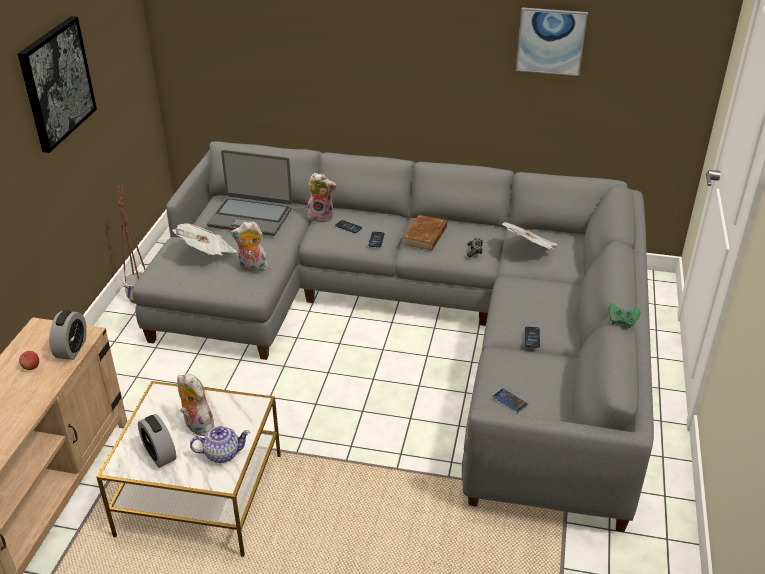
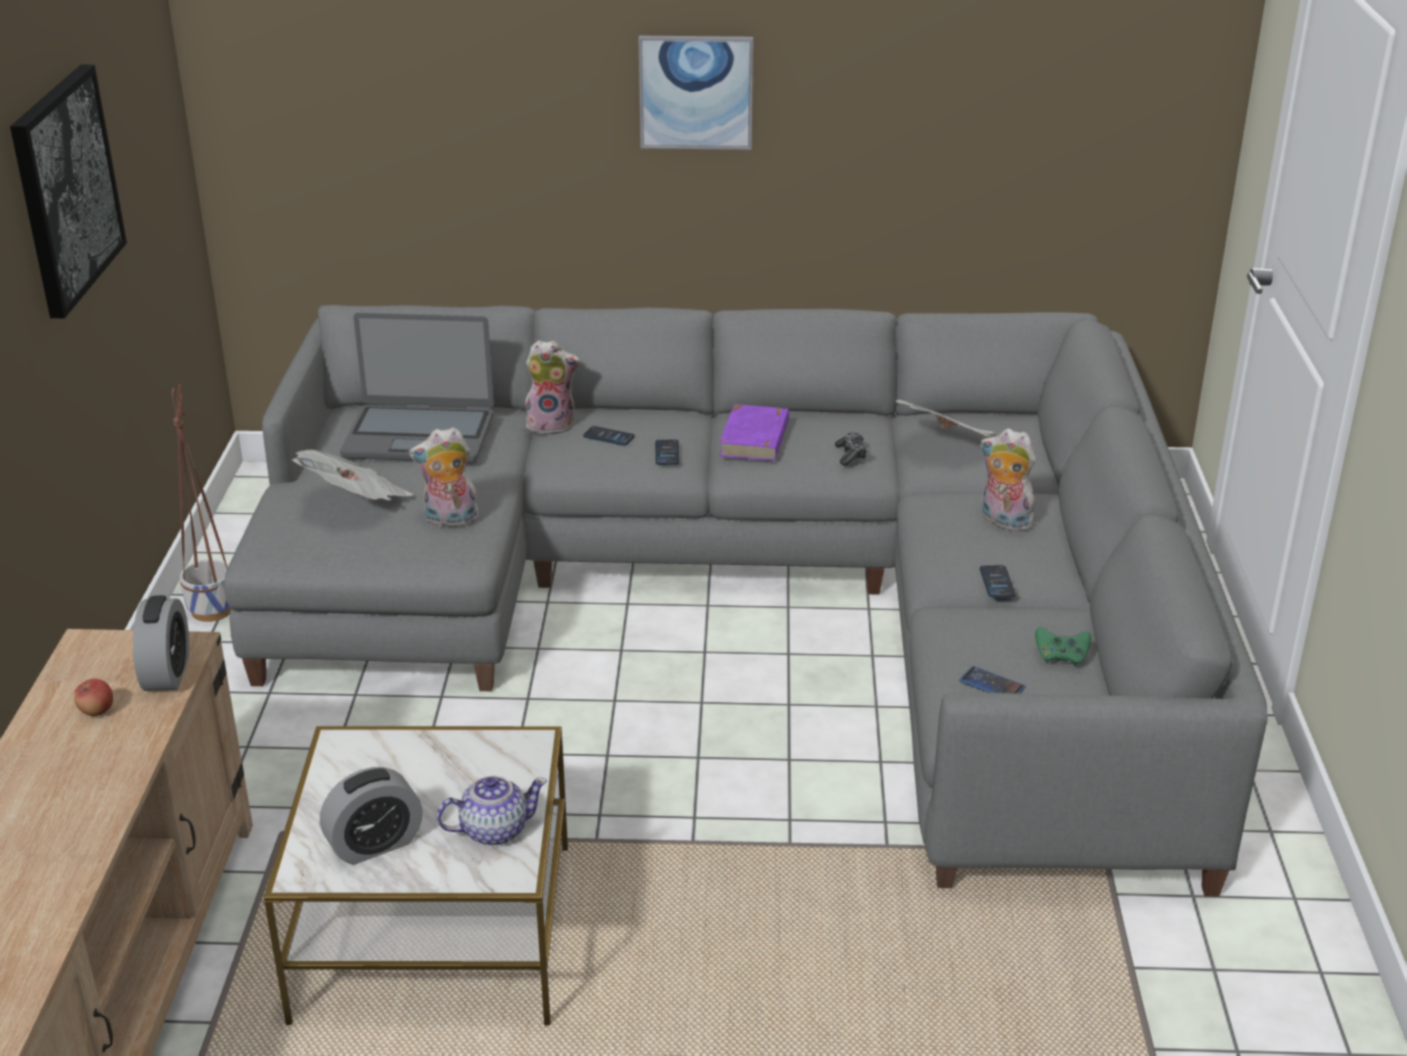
camera: 10 degrees left, 5 degrees down
(159, 454) = (374, 845): alarm clock -> alarm clock turned 75 degrees counterclockwise
(196, 426) = (430, 790): plush toy -> plush toy (1003, 522)
(425, 235) = (755, 439): brown book -> purple book
(551, 41) = (946, 73): picture -> picture (696, 92)
(621, 321) = (1164, 525): green game controller -> green game controller (1060, 657)

